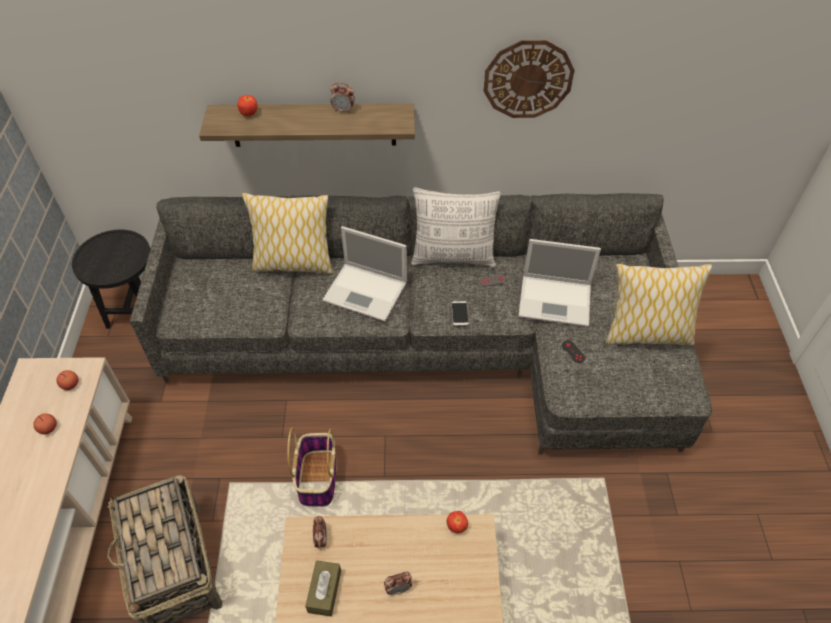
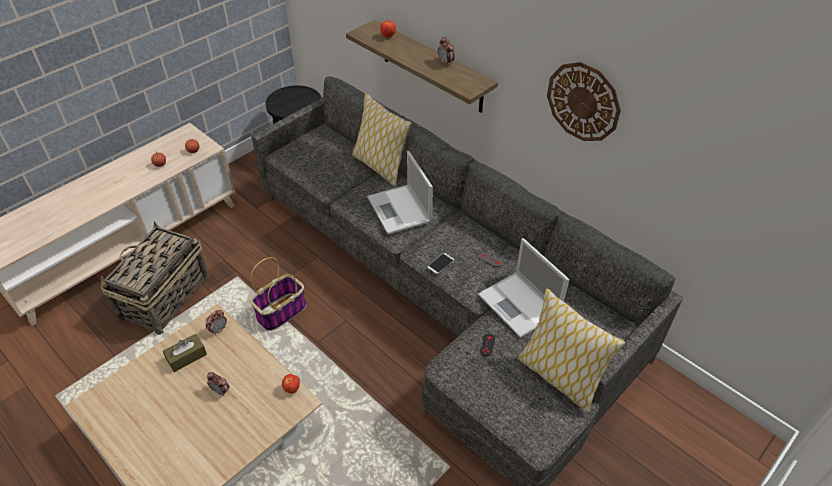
camera: 45 degrees right, 5 degrees down
(453, 257) = (483, 228): pillow -> none

